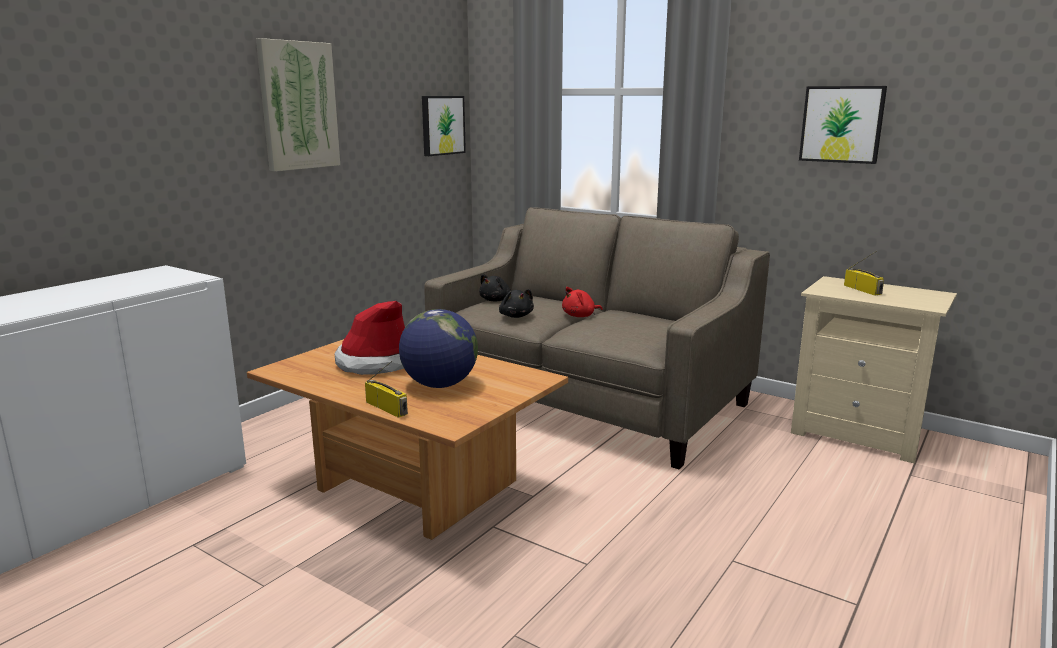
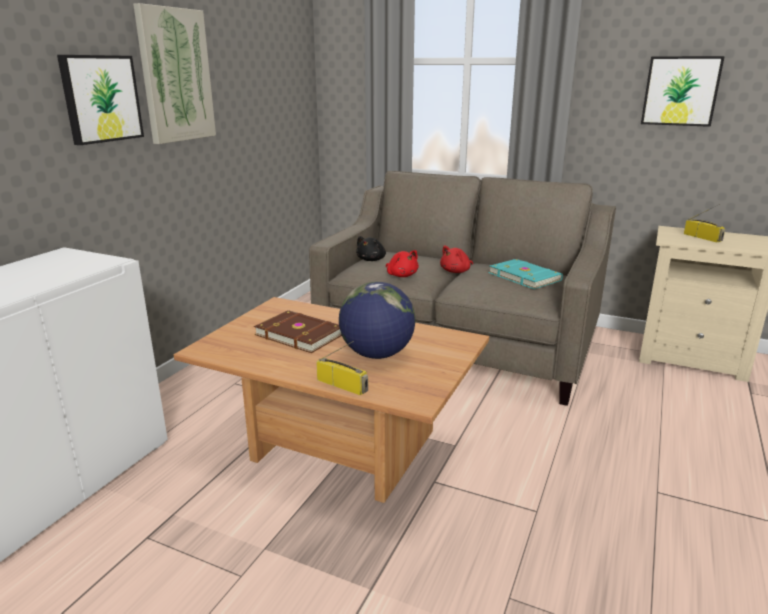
camera: 10 degrees left, 5 degrees up
(376, 362) = (300, 334): hat -> brown book
(442, 125) = (295, 94): picture -> picture (100, 98)
(516, 316) = (401, 275): black plush toy -> red plush toy
(649, 323) = (525, 276): none -> turquoise book

